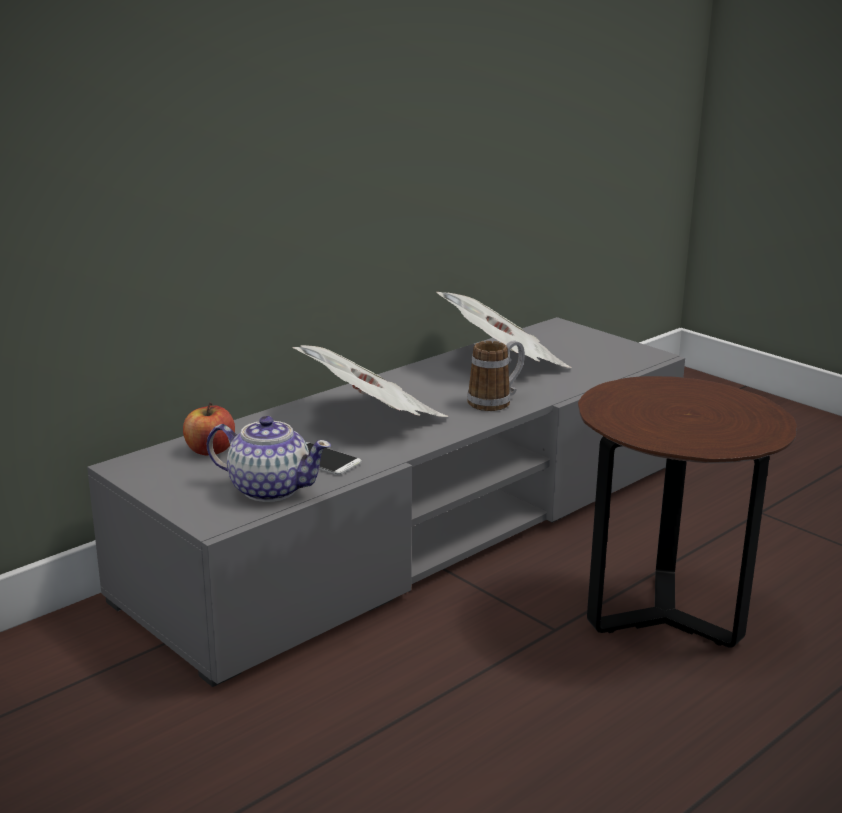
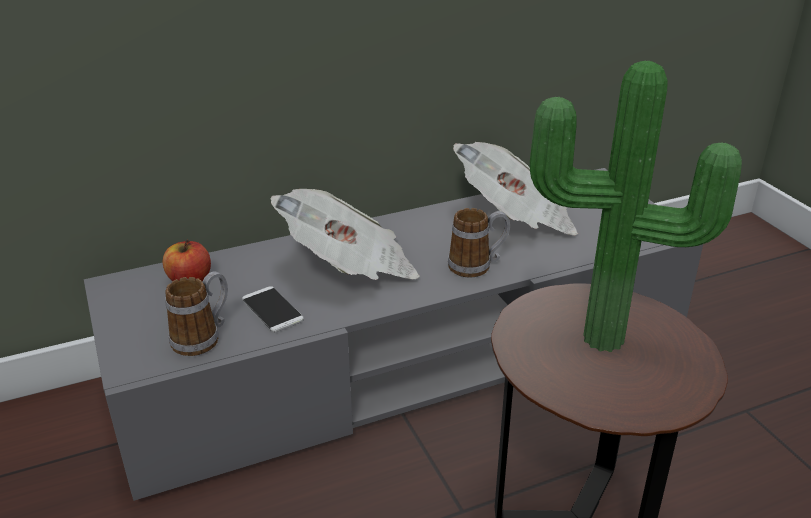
camera: 20 degrees right, 10 degrees up
(269, 489) = (203, 337): teapot -> mug
(682, 410) = (604, 344): none -> potted plant

